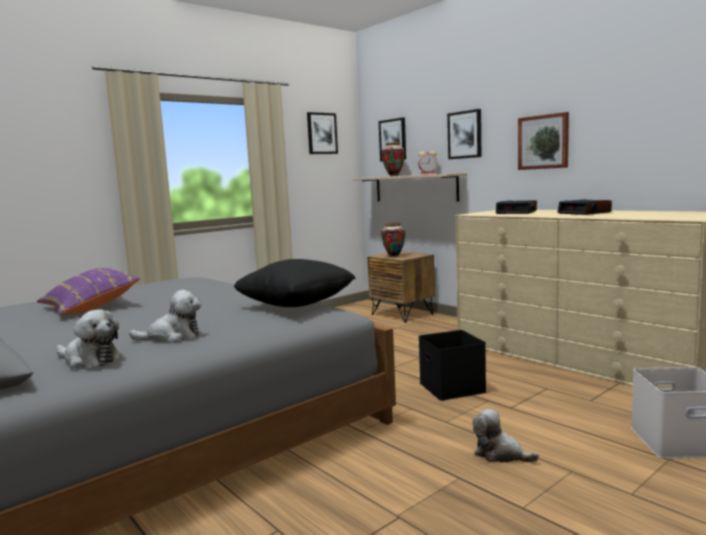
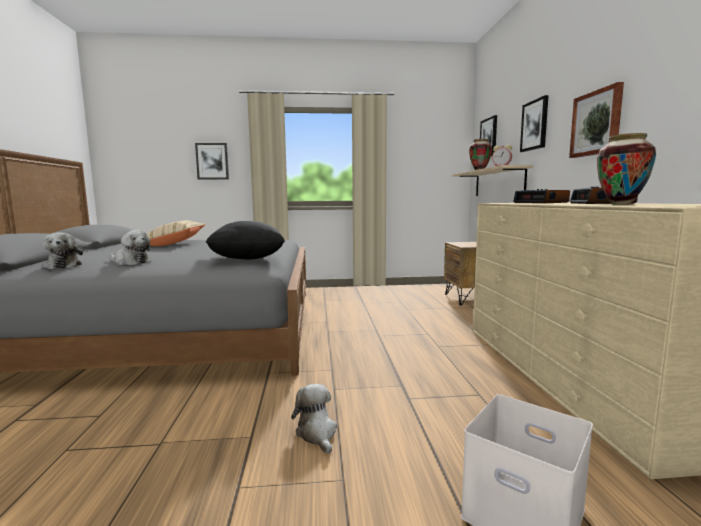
camera: 35 degrees right, 0 degrees up
(90, 307) = (173, 244): purple pillow -> beige pillow
(321, 133) = (429, 135): picture -> picture (212, 161)
(394, 256) = (464, 244): vase -> vase (620, 204)
(453, 388) = (395, 365): black storage box -> none

